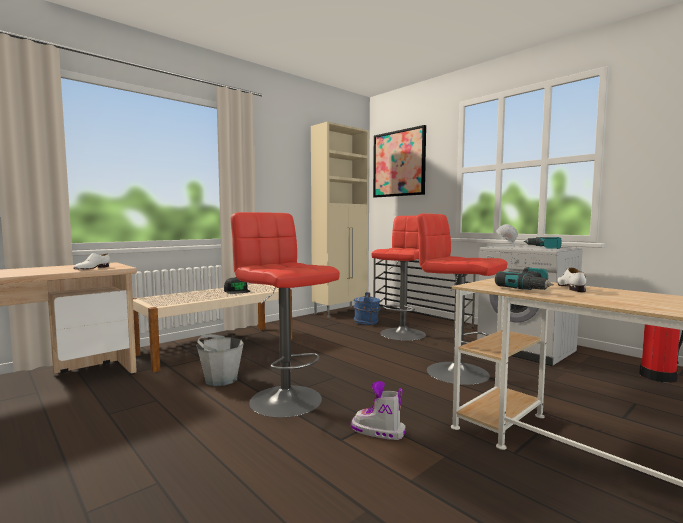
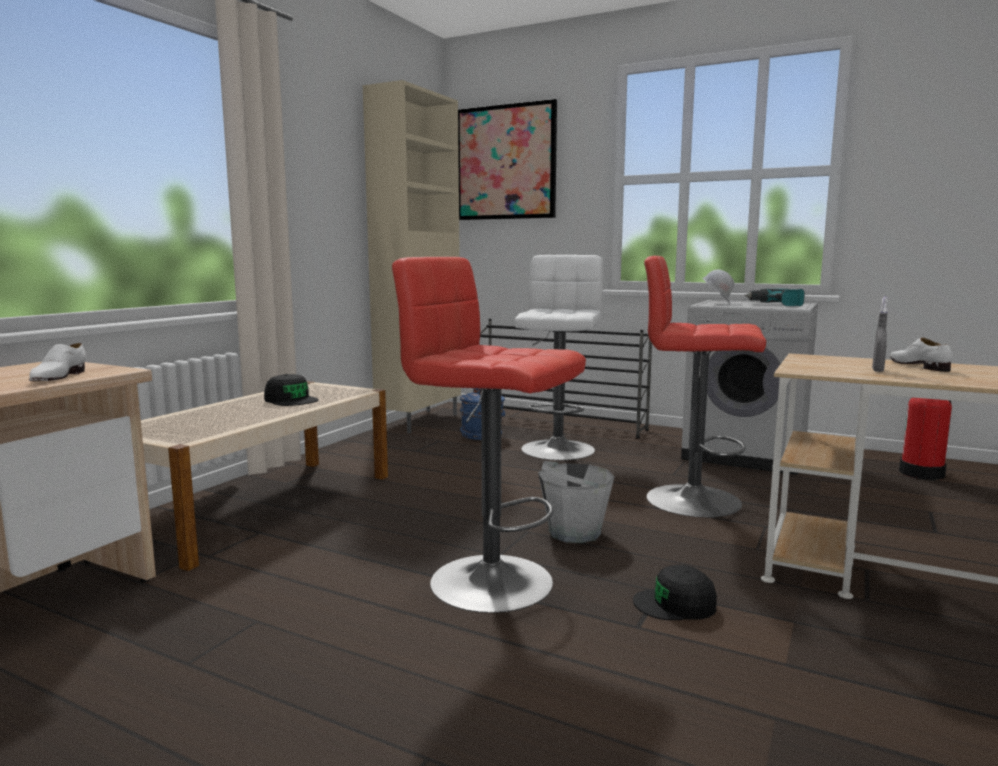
camera: 20 degrees left, 5 degrees up
(220, 379) = (338, 565): grey bucket -> grey bucket (574, 532)
(377, 431) = (675, 604): boot -> black cap
(403, 334) = (558, 450): red stool -> white stool
(530, 288) = (877, 370): power drill -> grey spray bottle

